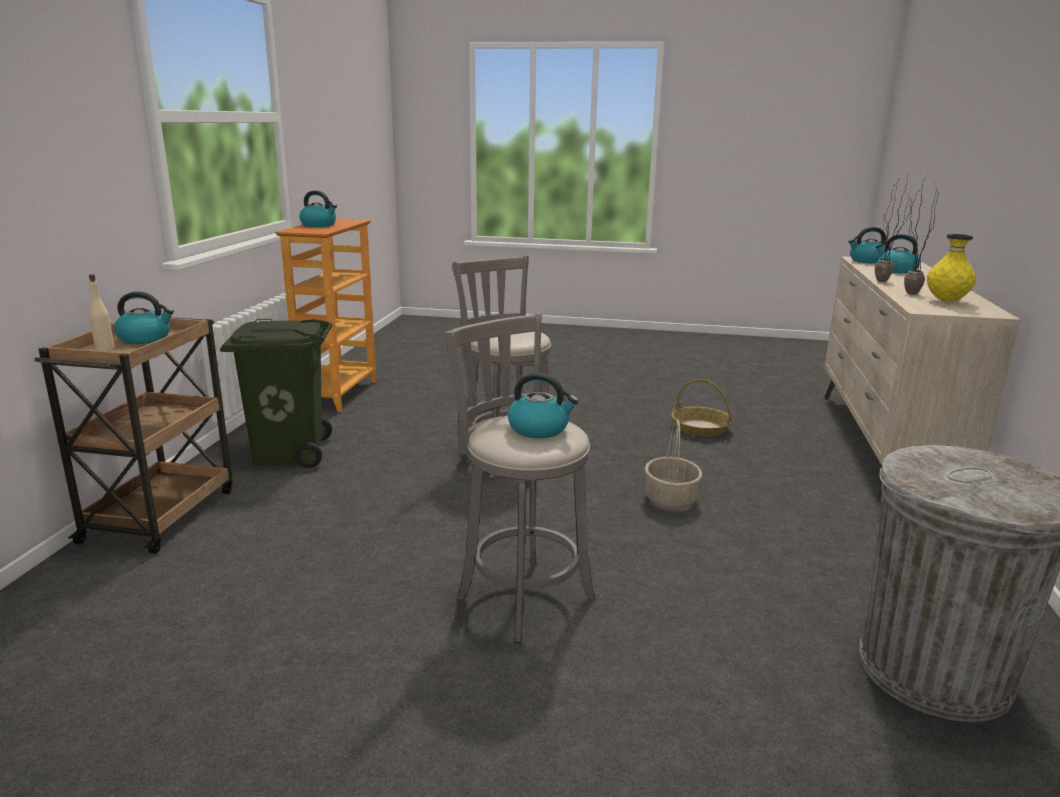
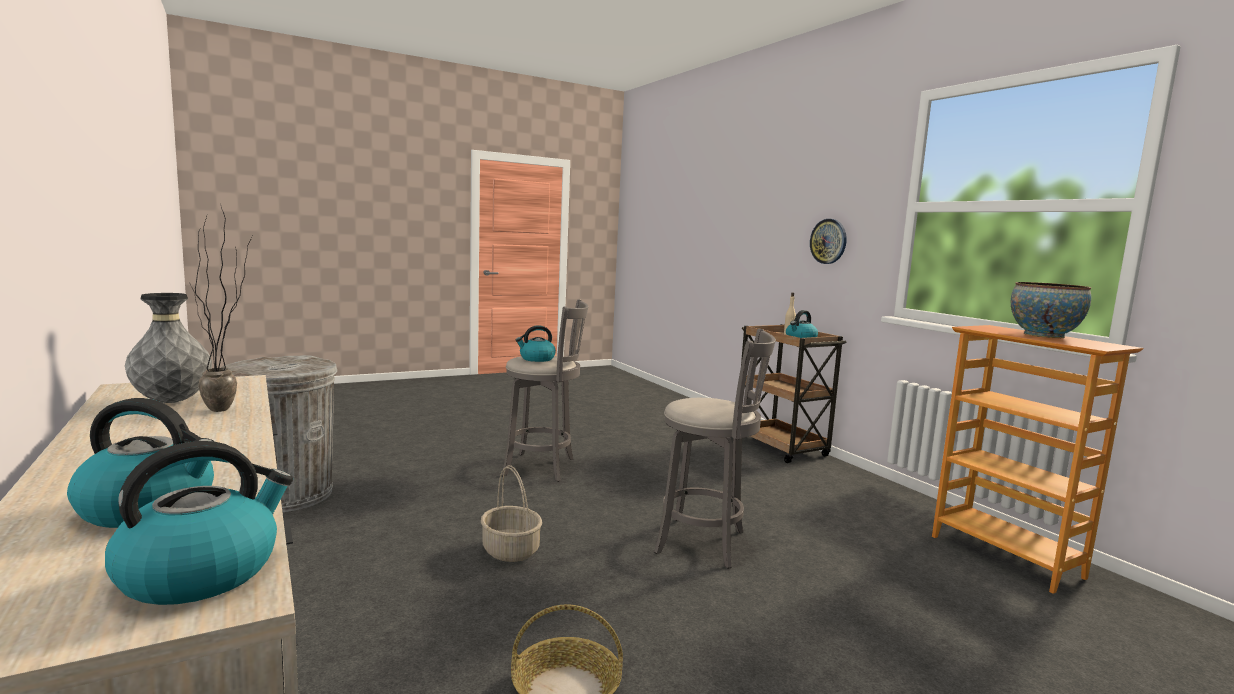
camera: 140 degrees right, 10 degrees down
(63, 175) = (828, 241): none -> wall clock
(289, 453) = (838, 491): green trash can -> none
(319, 225) = (1044, 335): kettle -> bowl
(887, 282) = (238, 438): potted plant -> none
(946, 301) = (172, 402): yellow vase -> grey vase

